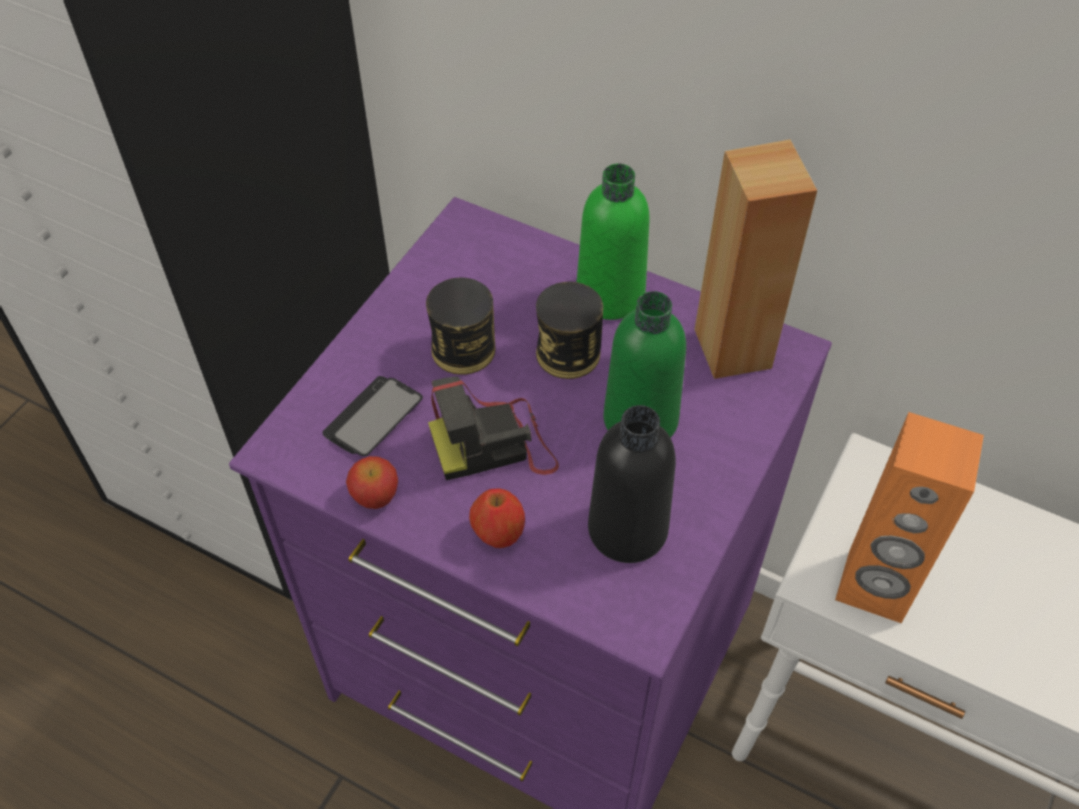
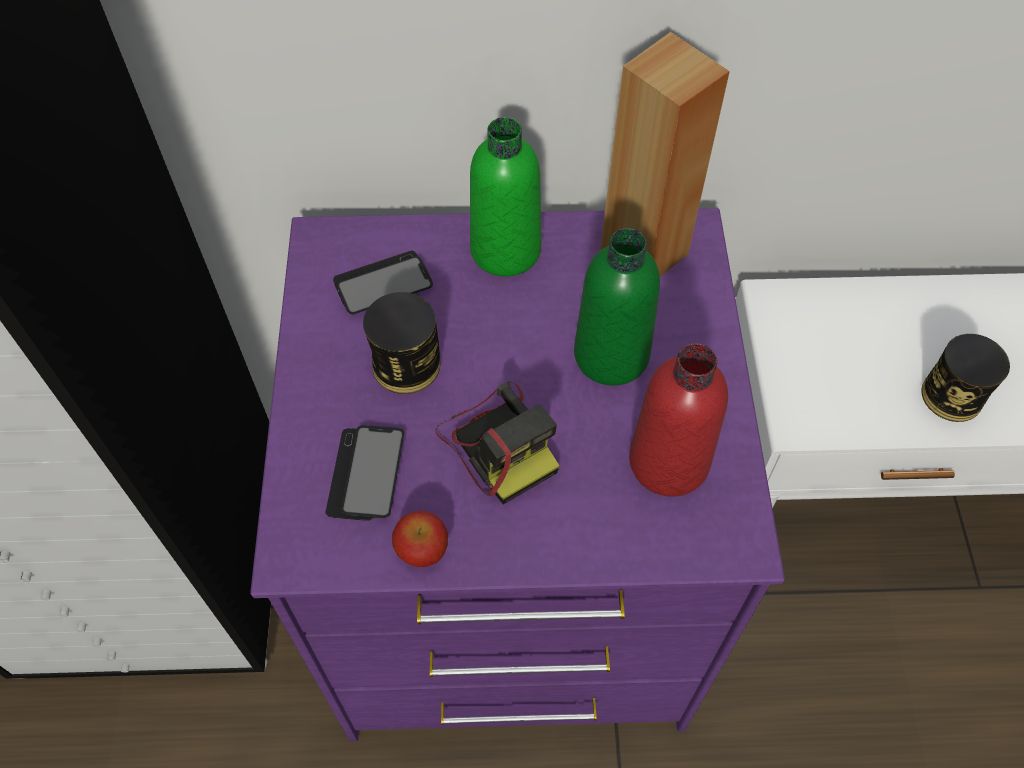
camera: 30 degrees left, 5 degrees up
(489, 279) = (383, 284): none -> phone
(494, 445) = (499, 443): camera -> camera turned 75 degrees counterclockwise
(498, 533) = (560, 525): apple -> none
(568, 353) = (505, 322): can -> can (952, 395)
(627, 529) = (668, 462): black bottle -> red bottle
(874, 587) = (843, 404): orange speaker -> none

